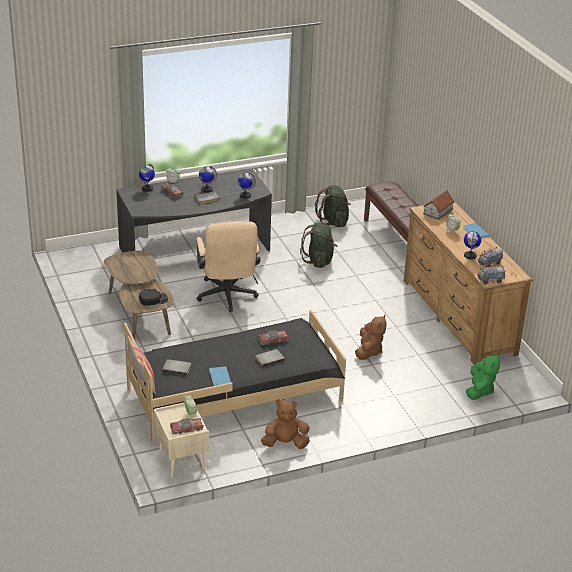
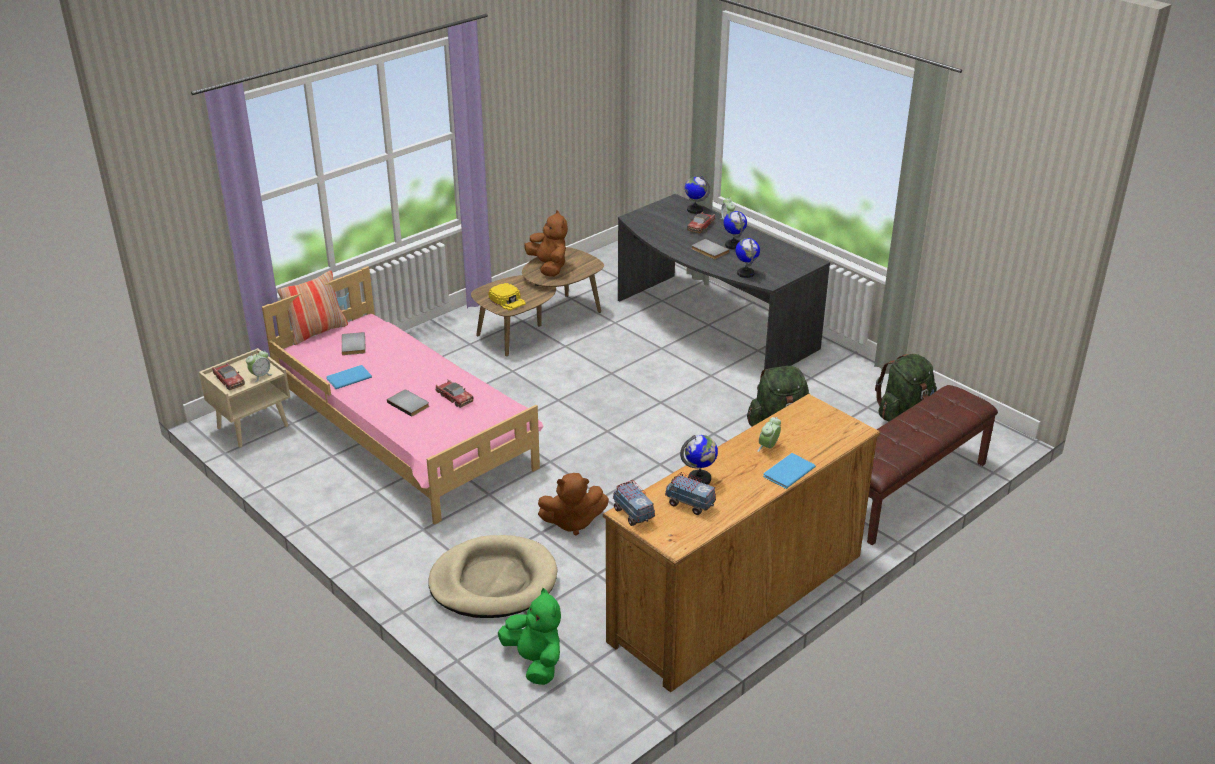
camera: 70 degrees right, 0 degrees up
(153, 299) = (507, 300): black cap -> yellow cap
(227, 297) = (620, 374): beige office chair -> none
(235, 394) = (405, 432): black bed -> pink bed
(285, 443) = (315, 496): brown plush toy -> brown plush toy (549, 267)
(408, 390) = (493, 581): none -> beige dog bed
(437, 211) = (820, 422): toy house -> none
(479, 390) = (535, 662): green plush toy -> green plush toy turned 120 degrees counterclockwise

